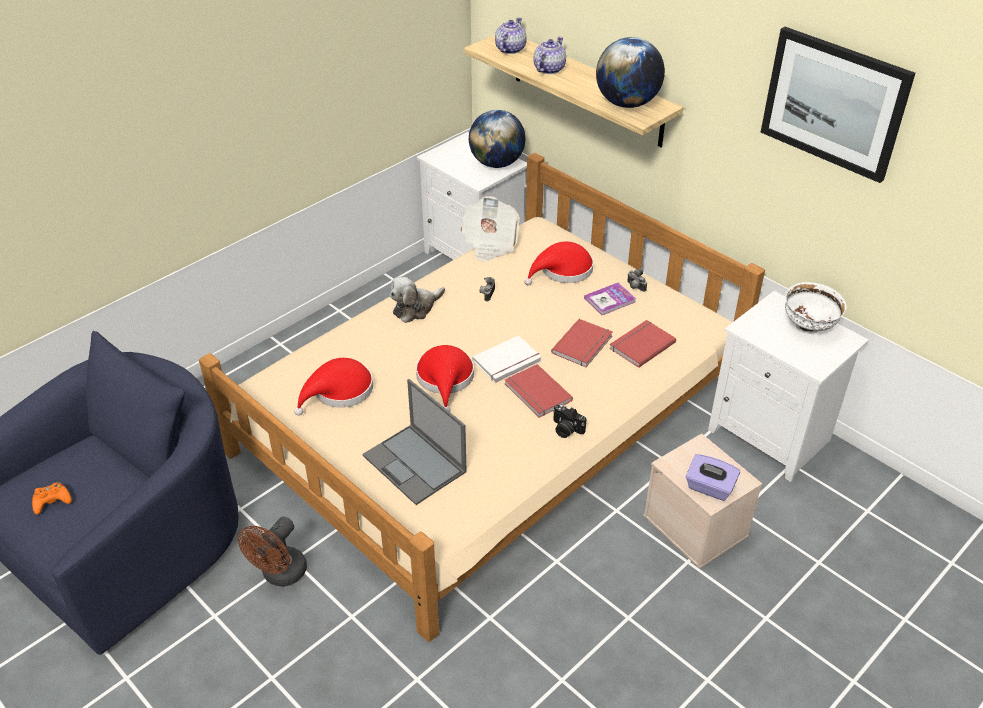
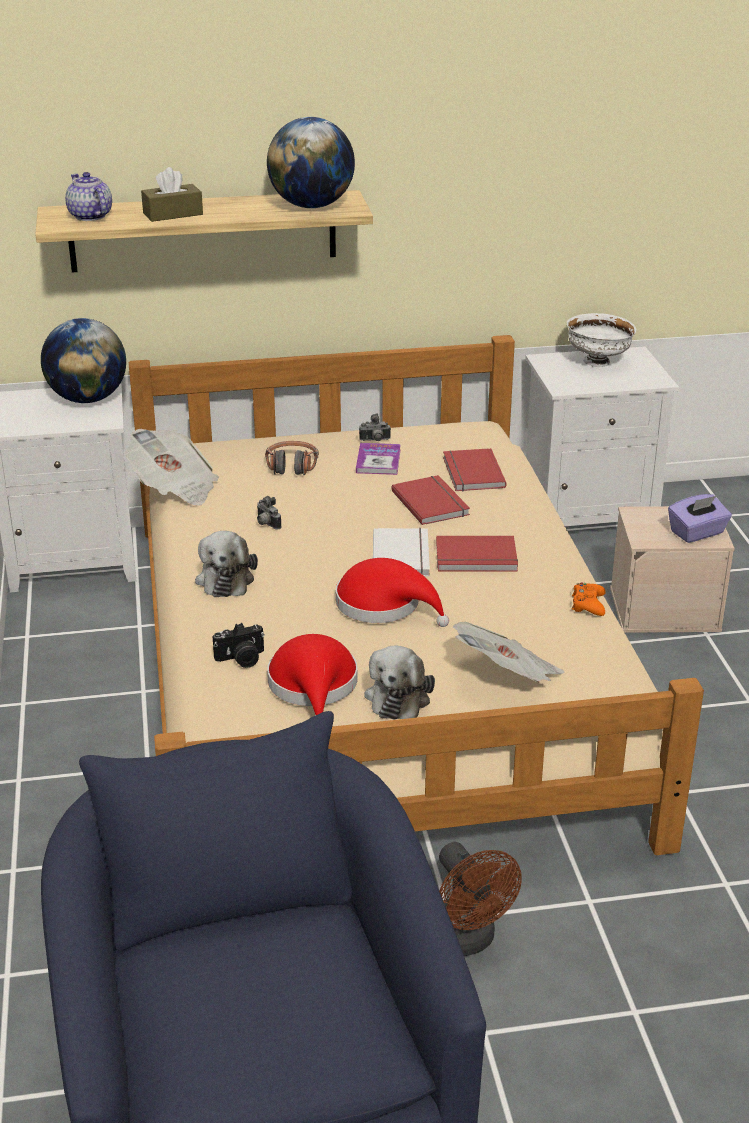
camera: 55 degrees left, 10 degrees down
(52, 501) = (266, 1019): orange game controller -> orange game controller (588, 605)
(358, 428) = (399, 696): none -> plush toy
(415, 464) = (508, 677): laptop -> newspaper
(548, 69) = (173, 214): teapot -> brown tissue box
(563, 271) = (291, 466): red hat -> headphones
(566, 429) = (553, 563): camera -> camera (241, 659)
(834, 103) = (553, 102): picture -> none

